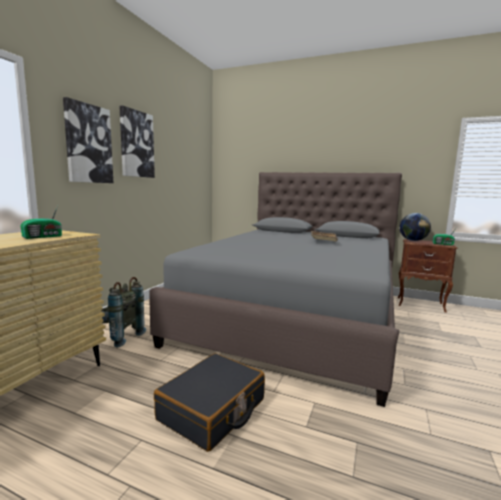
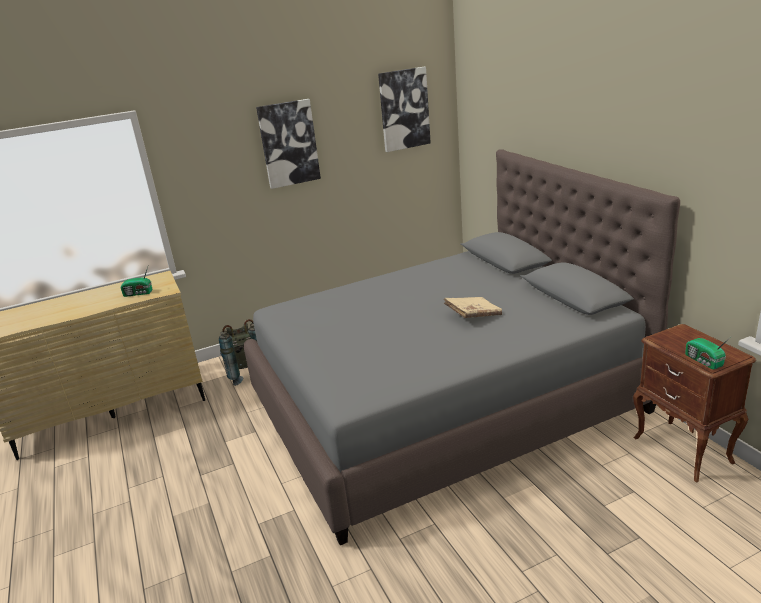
camera: 45 degrees right, 15 degrees up
(88, 144) = (218, 166): picture -> picture (404, 109)
(212, 410) = (222, 476): black suitcase -> none
(413, 240) = (677, 334): globe -> none

